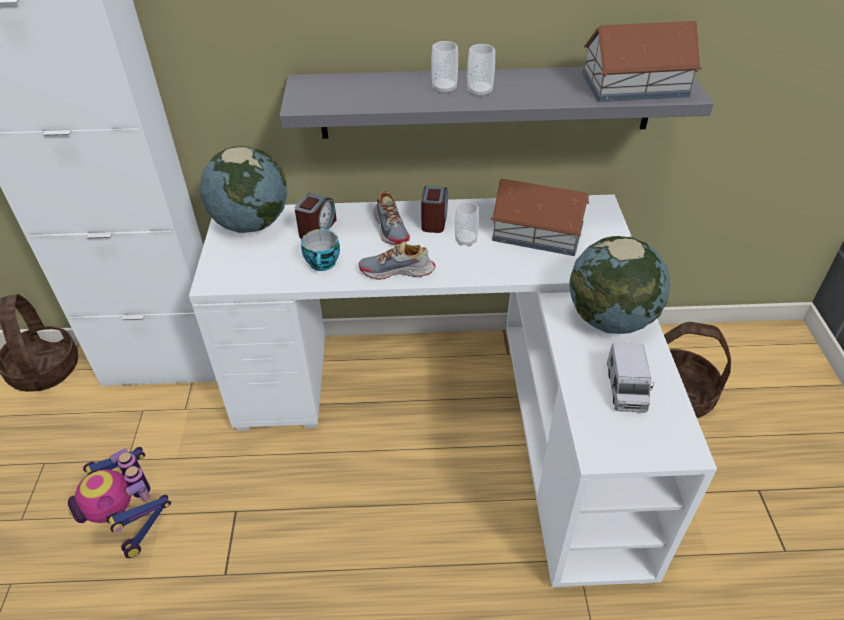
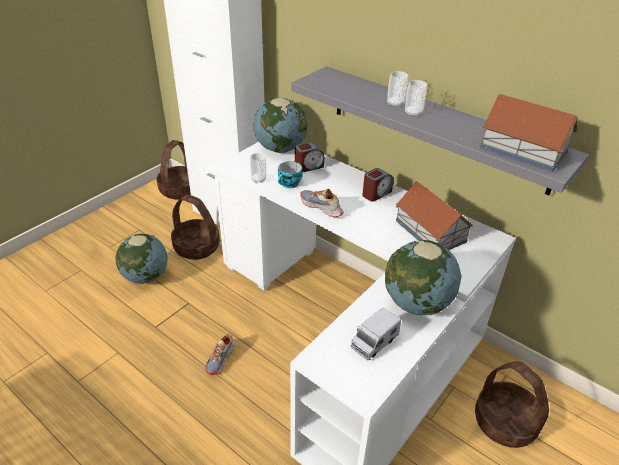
camera: 40 degrees right, 5 degrees down
(133, 520) = (146, 277): toy robot -> globe
(164, 431) = (197, 247): none -> basket
(391, 228) = (347, 185): shoe -> shoe (221, 358)
(465, 240) = (380, 212): cup -> cup (258, 179)

